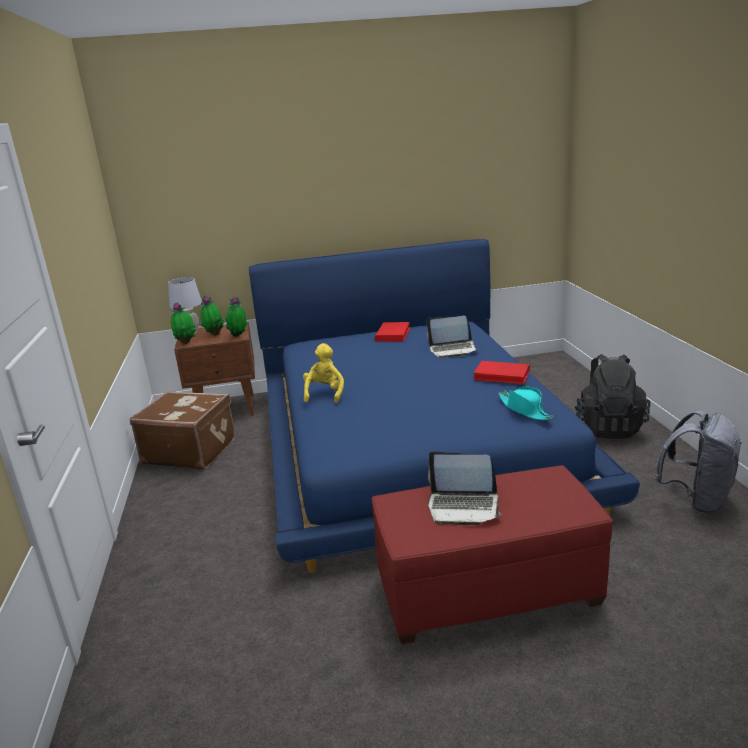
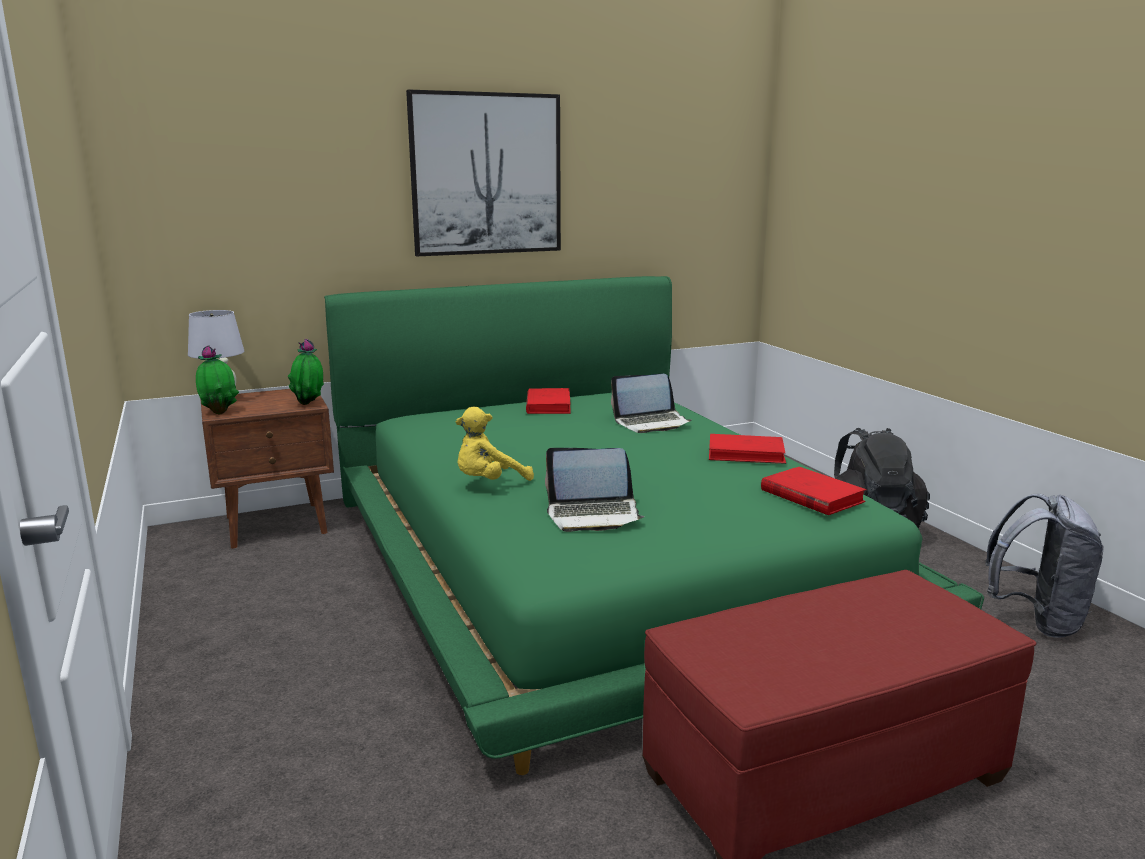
camera: 15 degrees left, 5 degrees down
(190, 451) = (232, 591): brown suitcase -> none
(214, 334) = (265, 402): potted plant -> none
(325, 394) = (489, 482): yellow plush toy -> yellow plush toy turned 120 degrees counterclockwise
(353, 178) = (486, 174): none -> picture
(411, 442) = (598, 562): blue bed -> green bed
(463, 507) = (804, 637): laptop -> laptop (593, 515)
(525, 410) = (811, 496): turquoise hat -> red book

